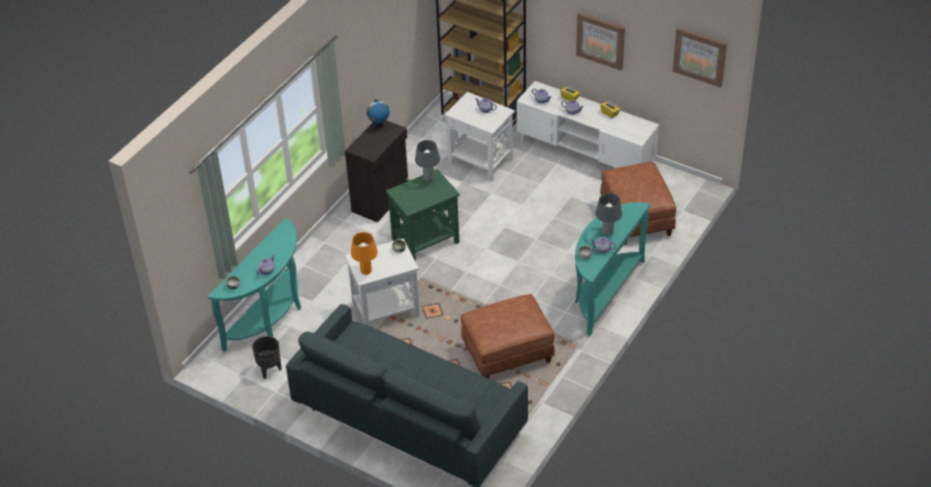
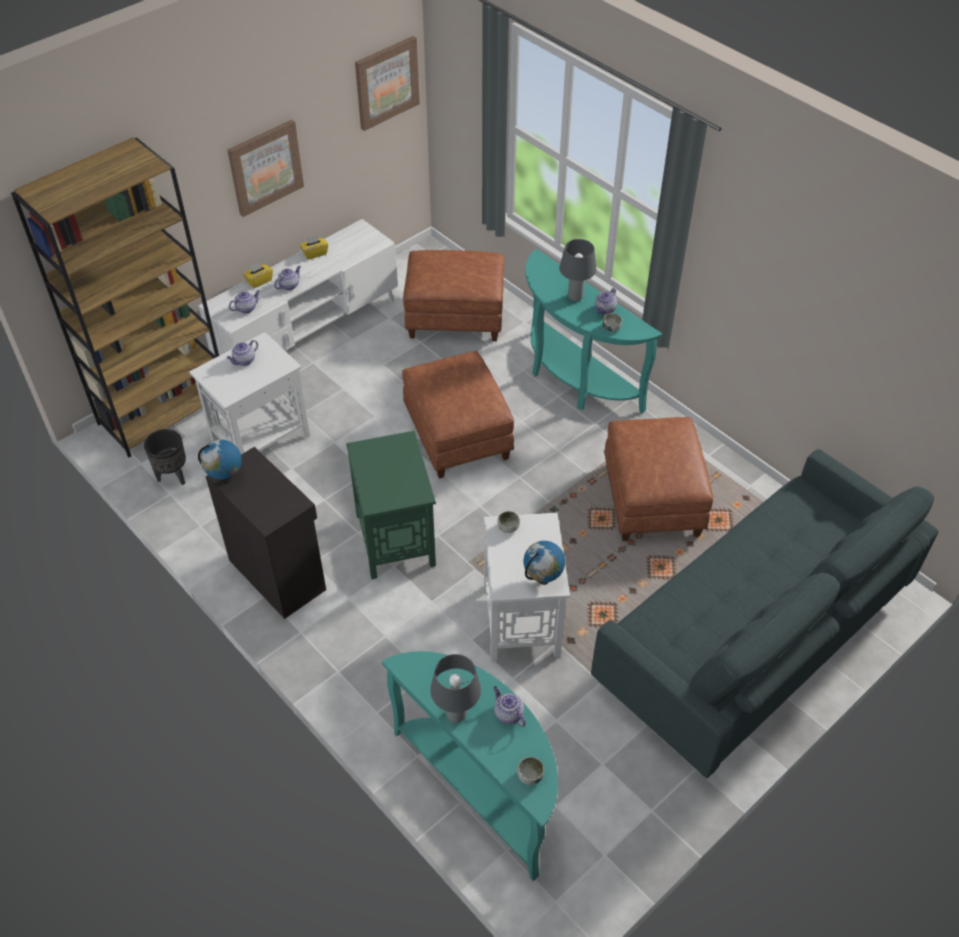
camera: 75 degrees left, 5 degrees up
(269, 370) = (601, 810): black planter -> black planter (173, 476)
(366, 272) = (543, 579): orange table lamp -> globe
(429, 178) = (363, 457): grey table lamp -> grey table lamp (457, 714)
(523, 246) = (456, 434): none -> brown ottoman

